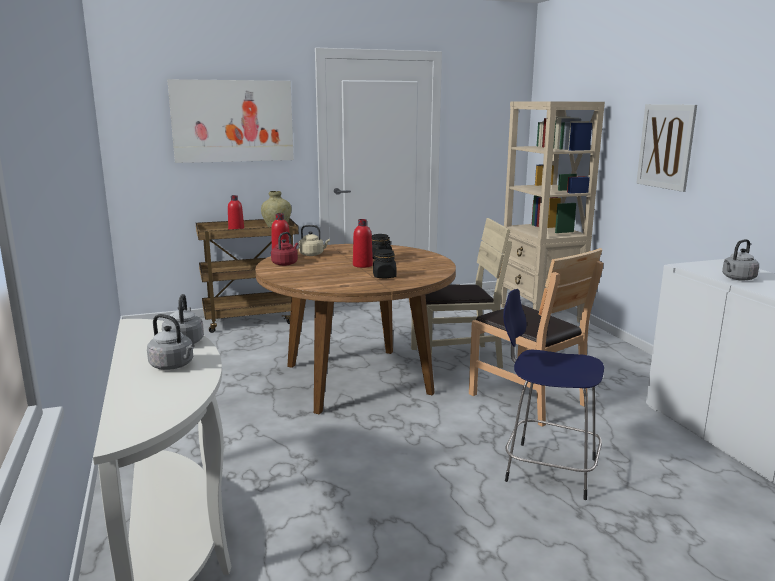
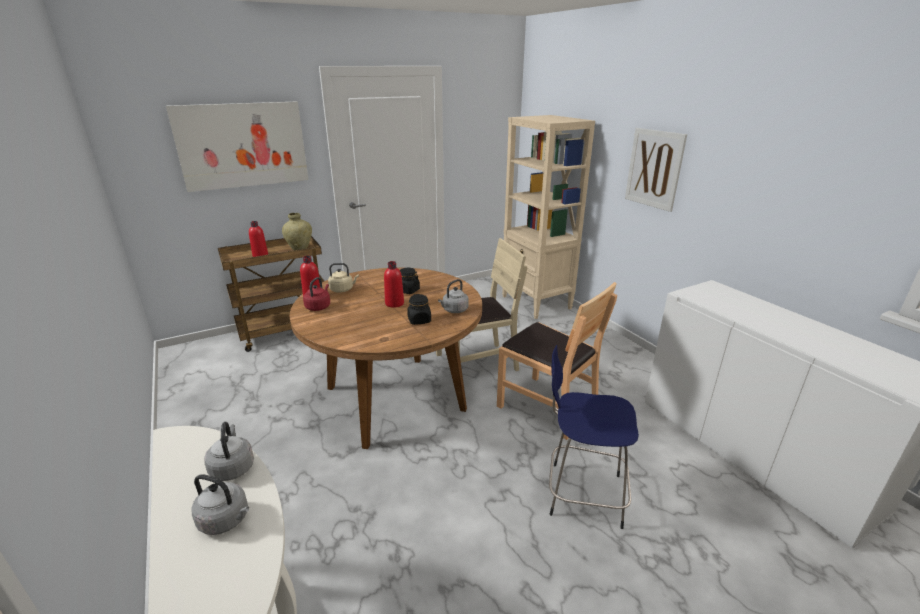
camera: 10 degrees left, 10 degrees up
(737, 278) = (736, 311): grey kettle -> grey kettle (454, 310)

